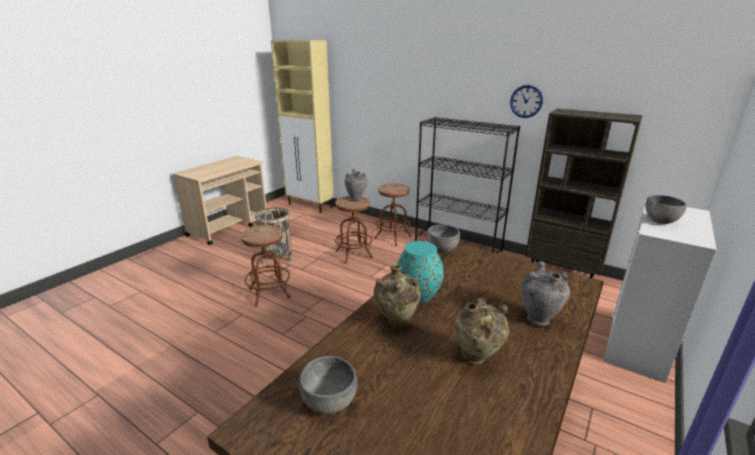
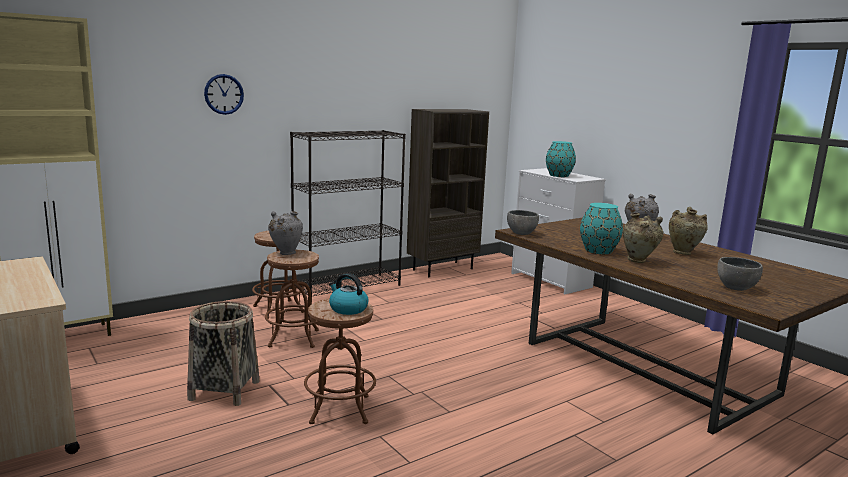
camera: 70 degrees left, 10 degrees down
(261, 235) = (347, 309): none -> kettle
(526, 101) = (383, 104): wall clock -> wall clock (224, 94)
(660, 221) = (559, 175): grey bowl -> turquoise vase

